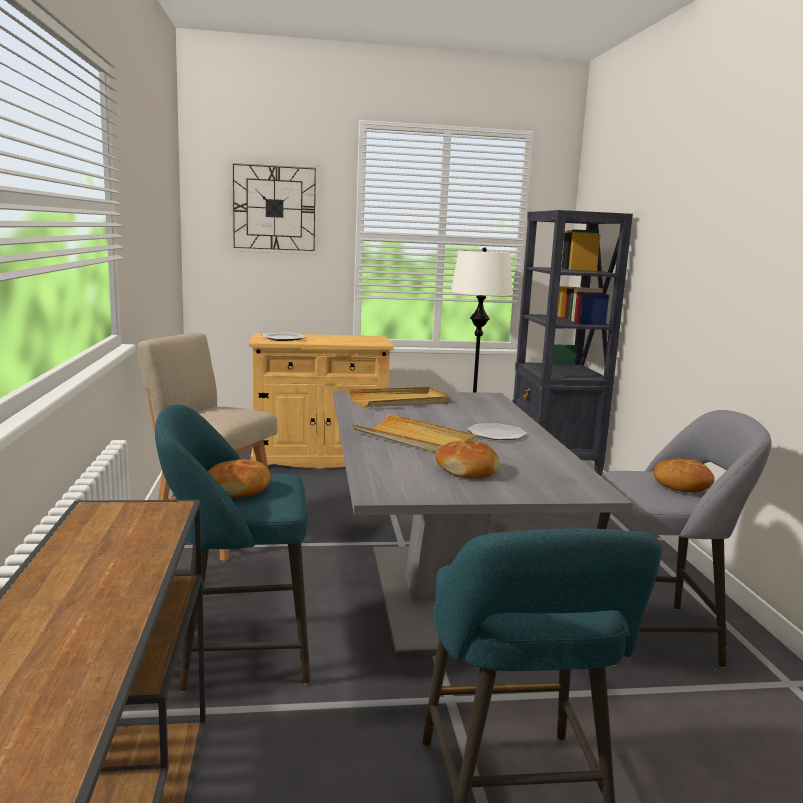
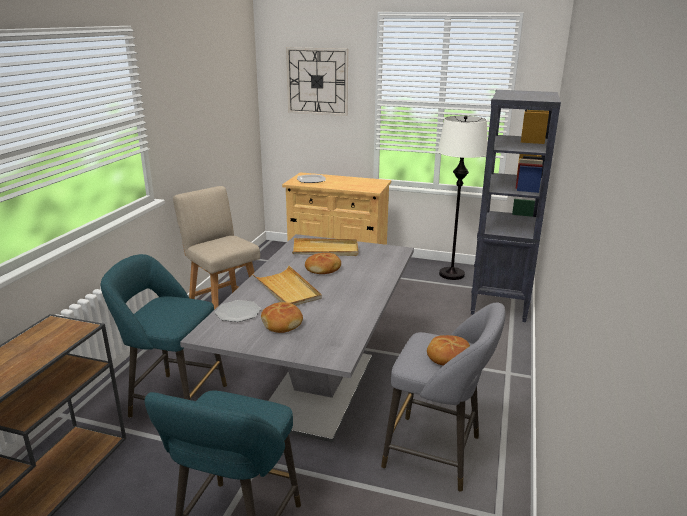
camera: 25 degrees right, 10 degrees up
(238, 489) = (161, 311): bread -> bread (323, 269)
(496, 434) = (348, 292): plate -> plate (238, 312)

